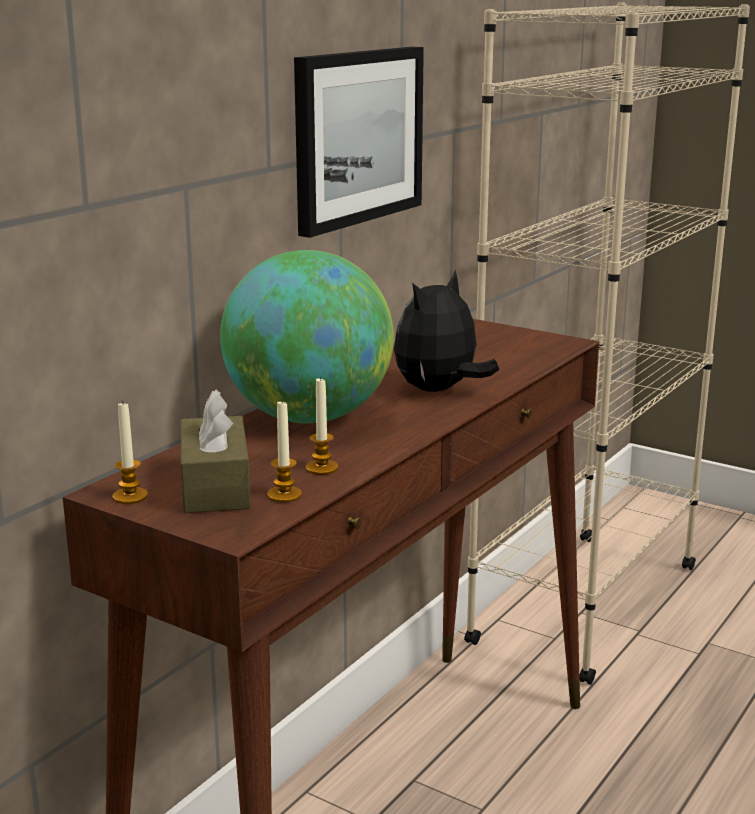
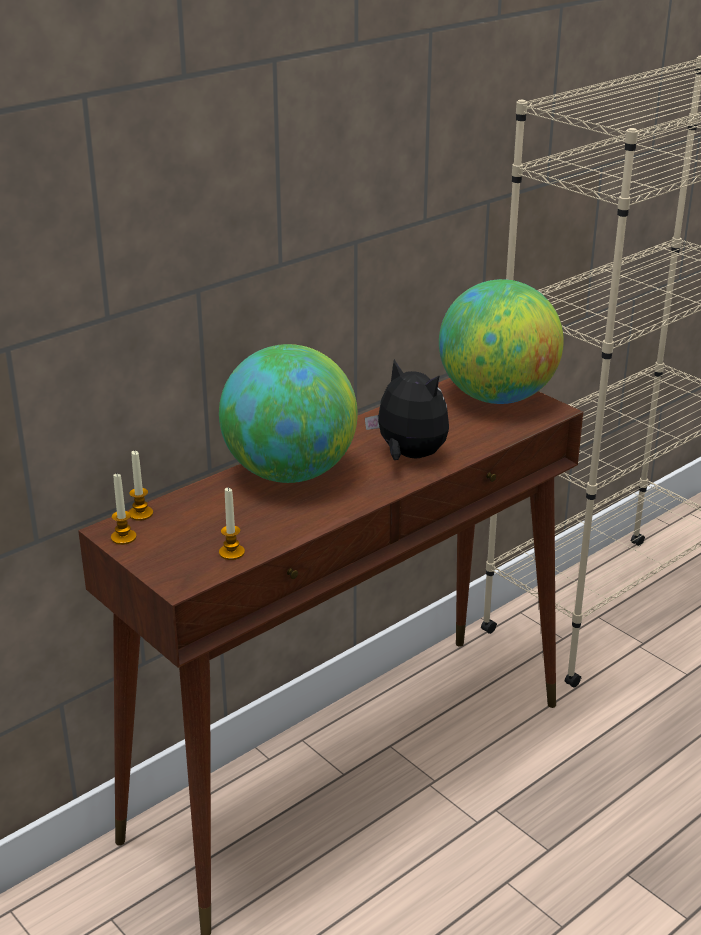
camera: 15 degrees right, 10 degrees up
(215, 486) = (187, 536): brown tissue box -> none
(322, 468) = (272, 529): candle -> candle (140, 514)
(357, 137) = (372, 227): picture -> none
(439, 391) = (408, 456): plush toy -> plush toy turned 75 degrees clockwise
(499, 337) = (497, 397): none -> globe

